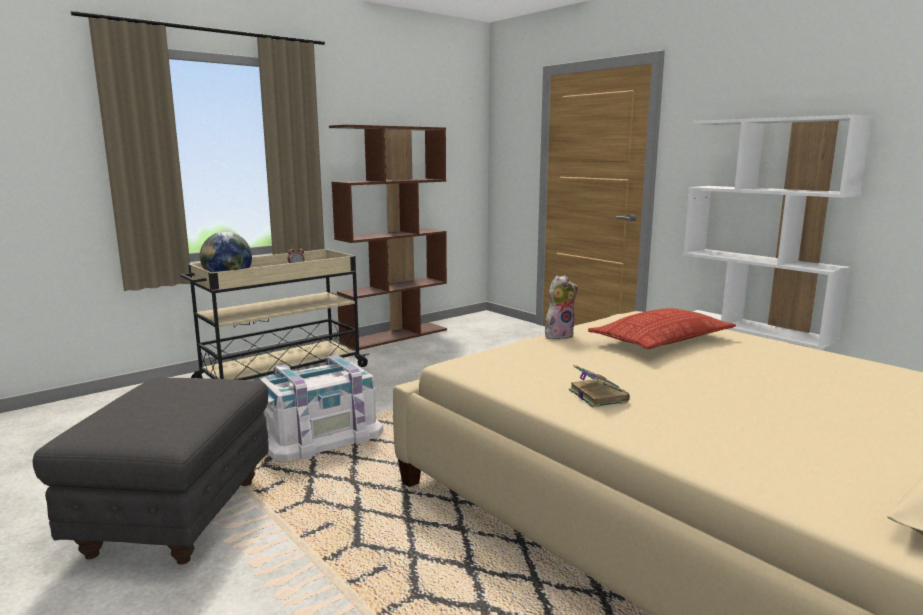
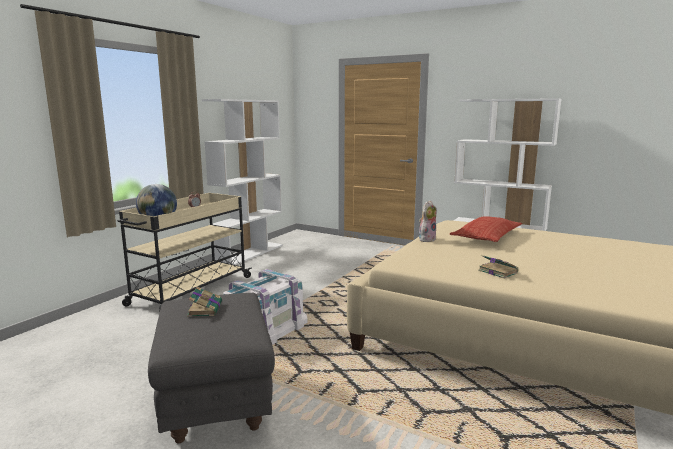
camera: 20 degrees left, 0 degrees up
(171, 393) = (205, 309): none -> book
(395, 336) = (249, 253): brown bookcase -> white bookcase

